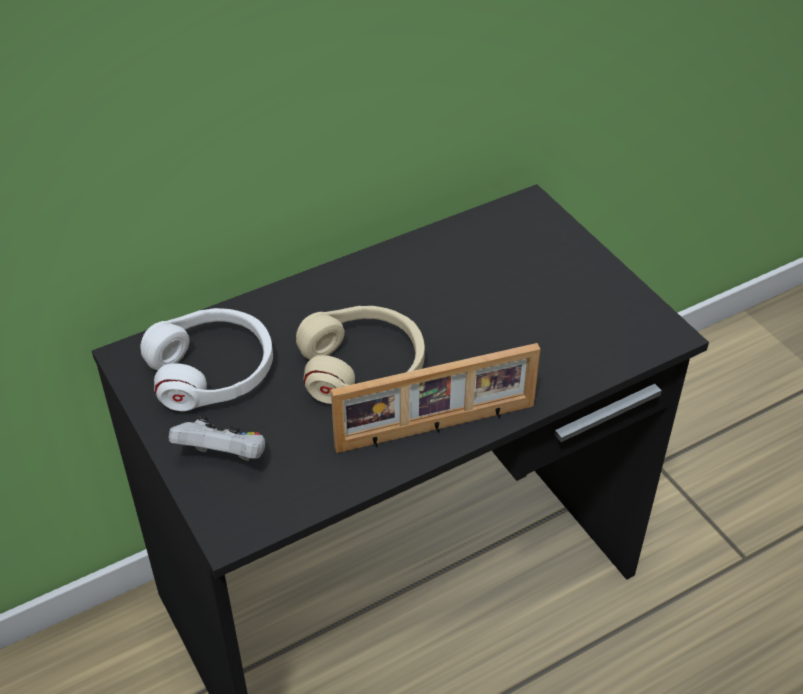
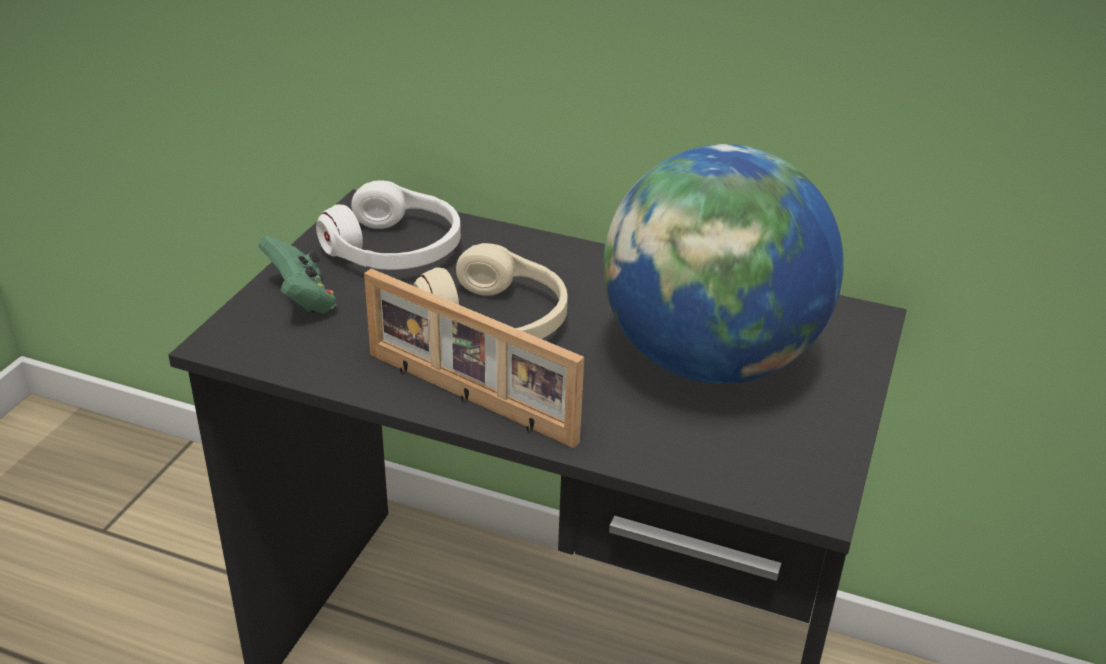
camera: 50 degrees right, 10 degrees down
(224, 457) = (302, 300): white game controller -> green game controller
(506, 295) = (709, 361): none -> globe

